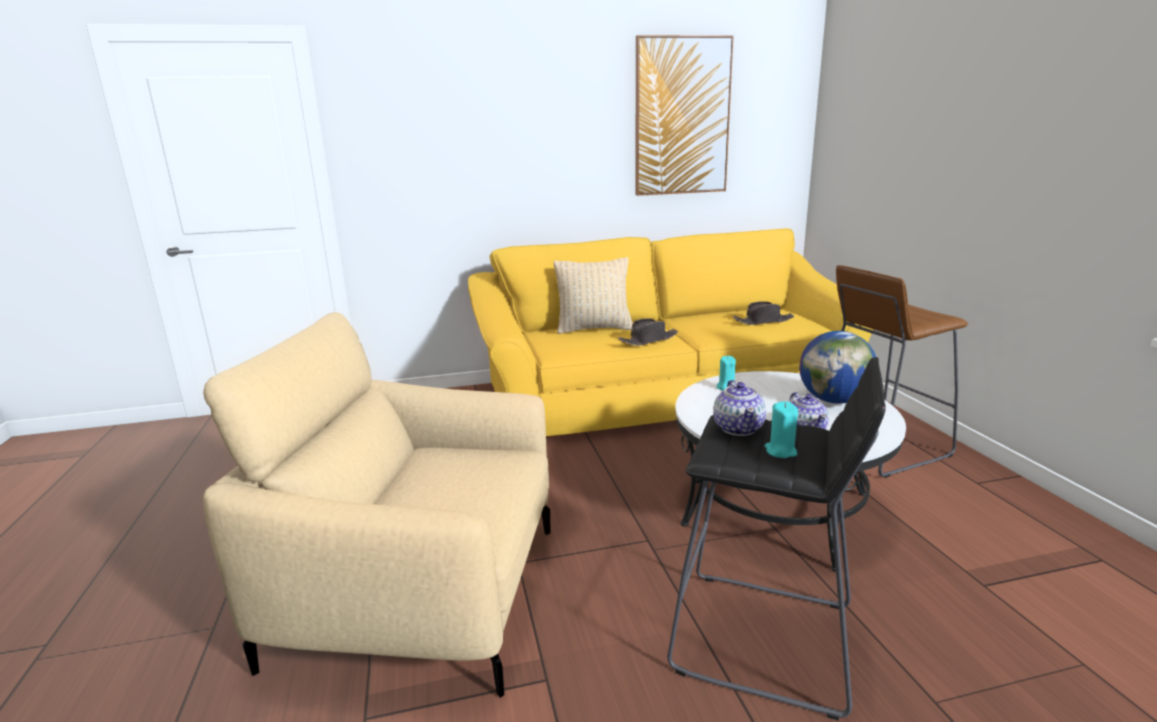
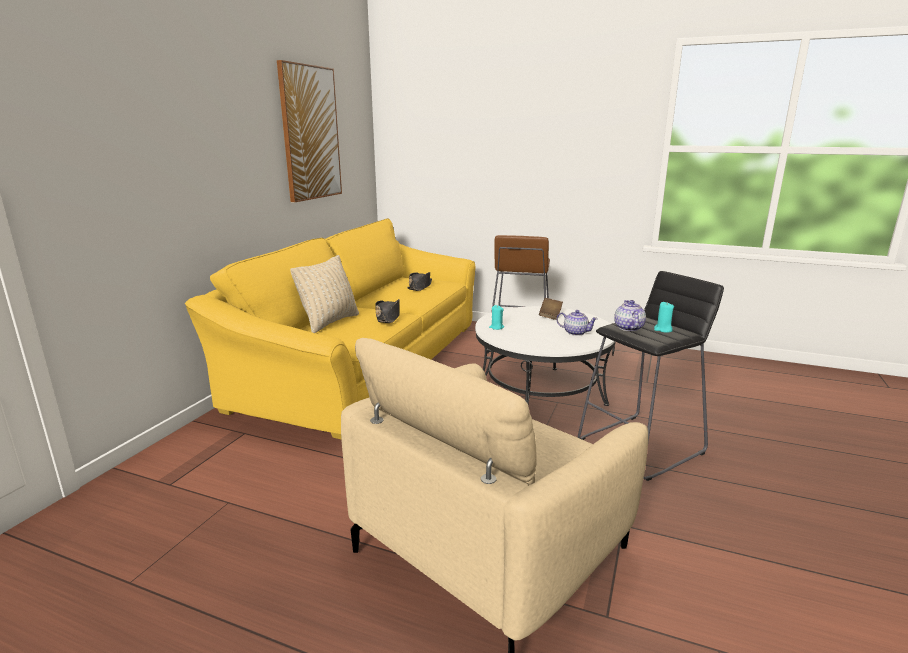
camera: 55 degrees left, 0 degrees up
(738, 428) = (628, 328): teapot -> teapot turned 120 degrees counterclockwise
(834, 400) = (550, 315): globe -> brown book

